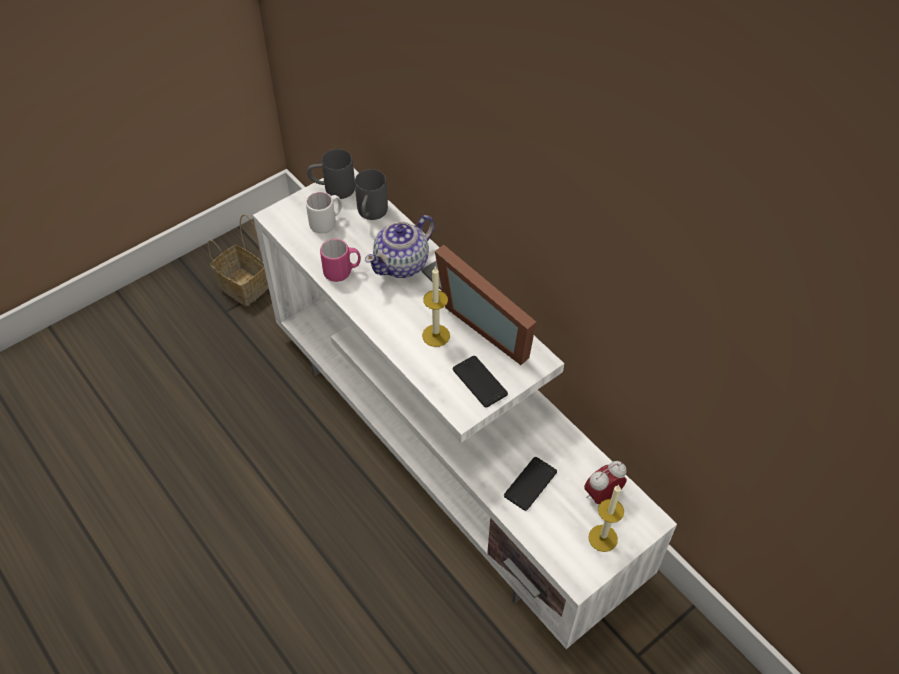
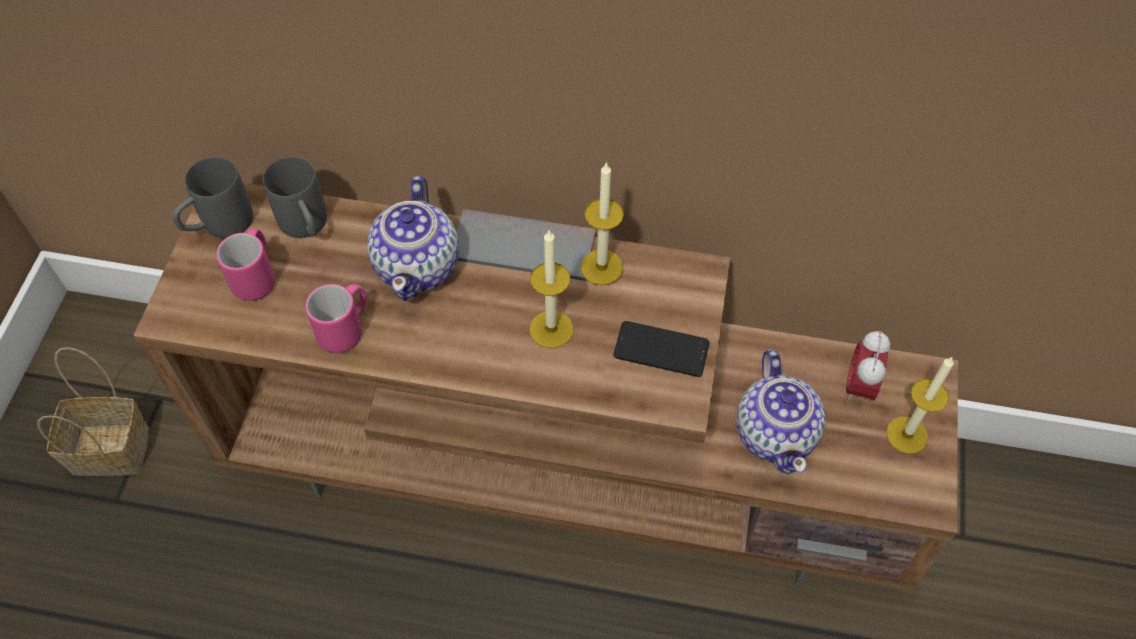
camera: 40 degrees left, 5 degrees up
(327, 223) = (256, 277): white mug -> pink mug
(450, 452) = (572, 466): white tv stand -> brown tv stand
(489, 323) = (601, 267): picture frame -> candle
(530, 484) = (776, 433): phone -> teapot

